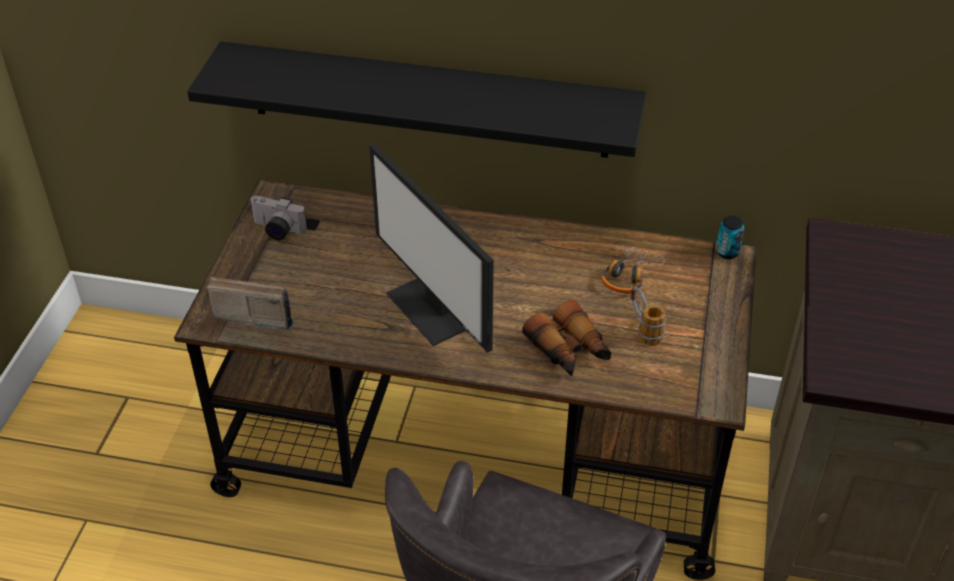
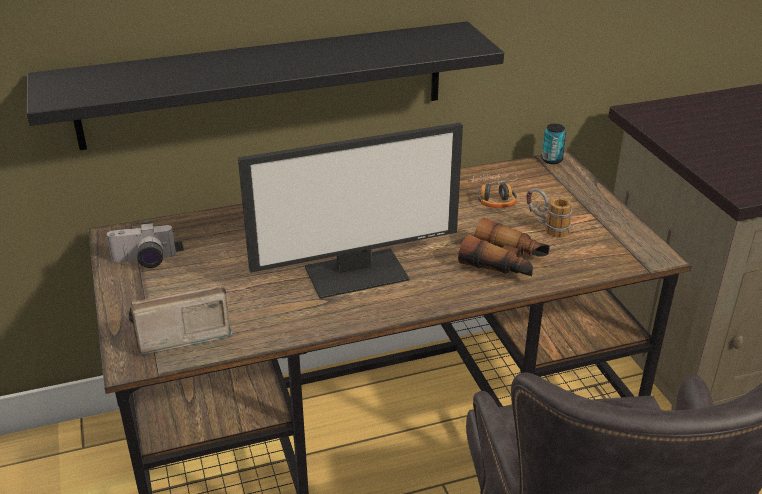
camera: 30 degrees left, 10 degrees down
(434, 308) = (357, 272): monitor -> monitor turned 45 degrees counterclockwise

